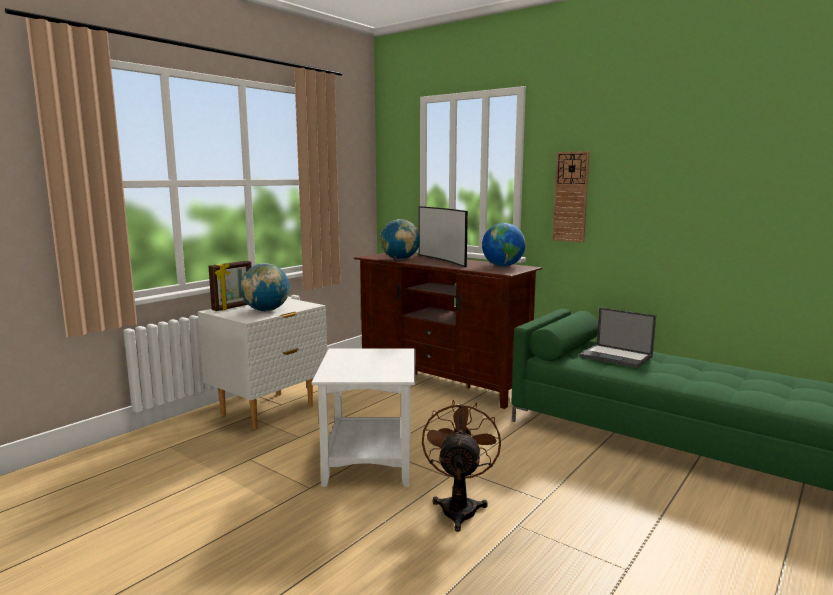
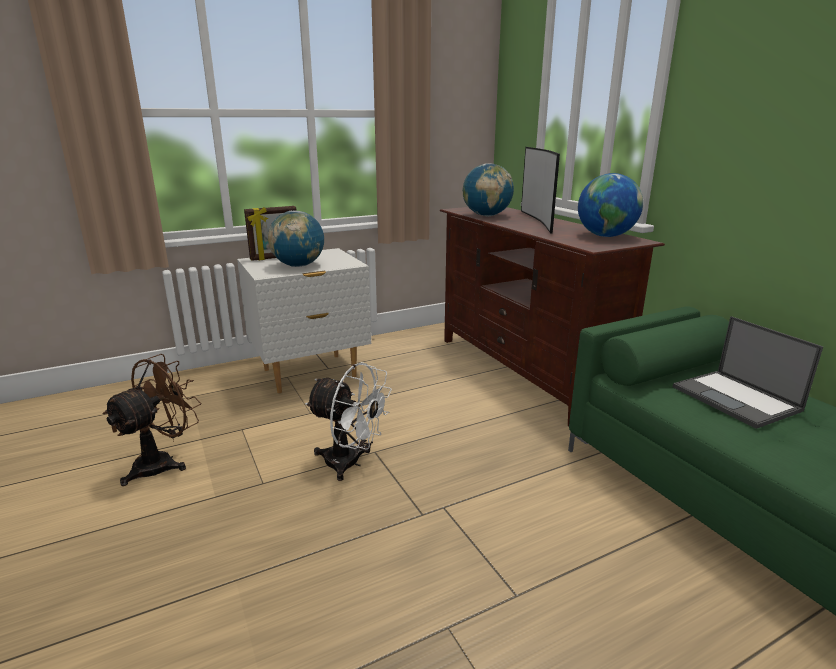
camera: 25 degrees right, 10 degrees up
(368, 460) = (350, 463): white side table -> white fan
(459, 507) = (397, 567): brown fan -> brown fan (163, 462)
(571, 197) = (730, 135): wall clock -> none

